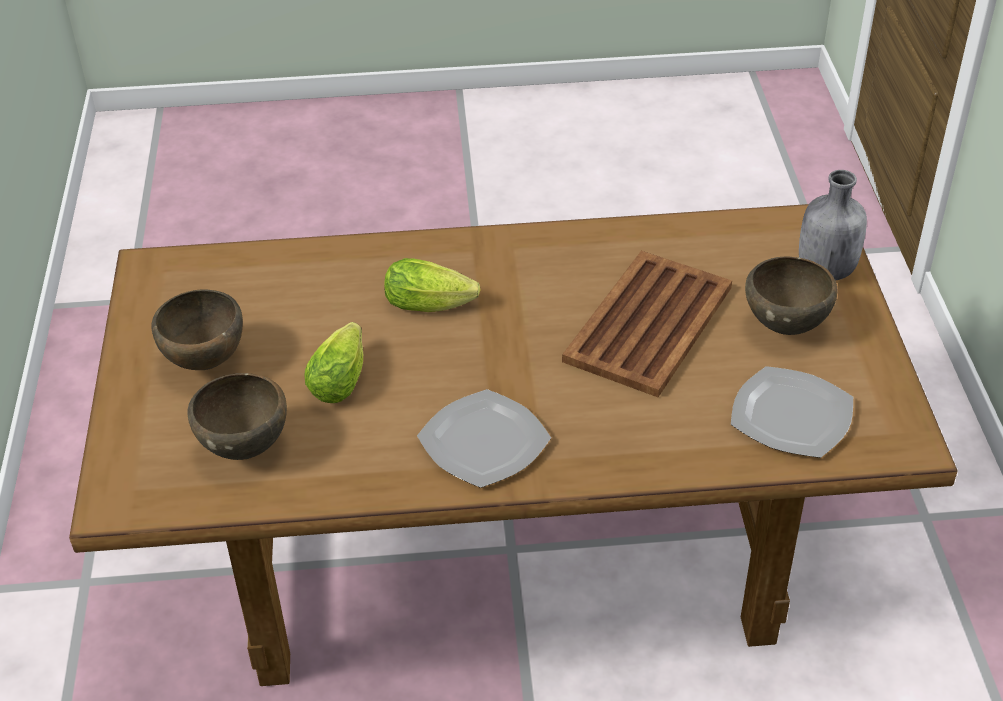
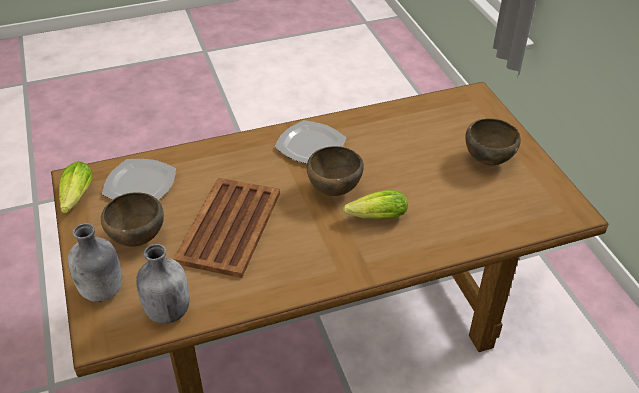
camera: 165 degrees right, 0 degrees up
(246, 447) = (432, 124): brown bowl -> brown bowl (334, 191)
(341, 376) = (405, 165): lettuce -> lettuce (76, 200)
(738, 236) = (167, 311): none -> grey bottle

